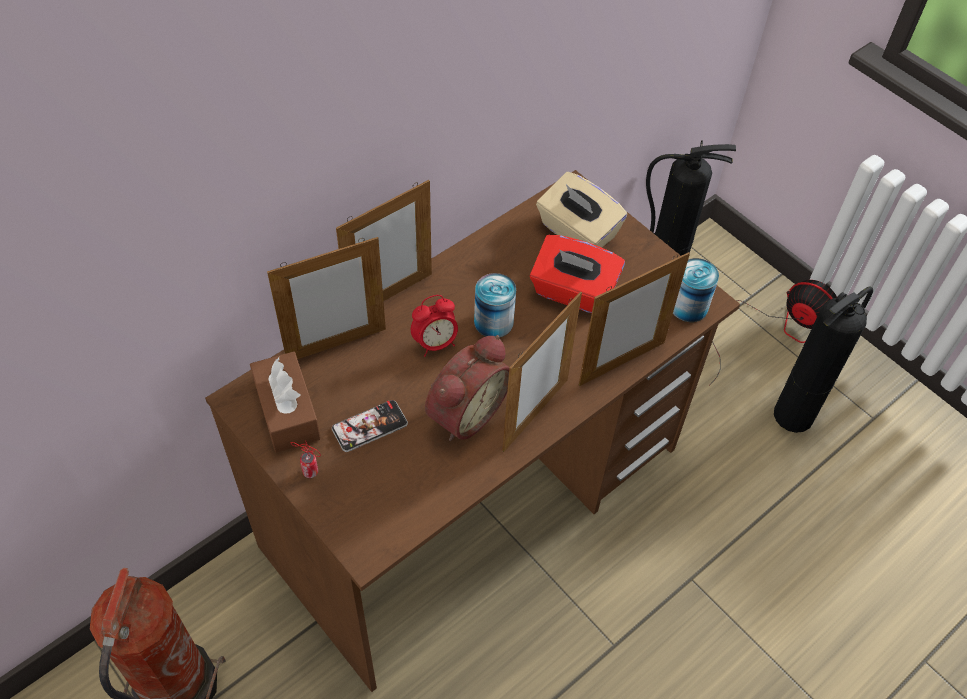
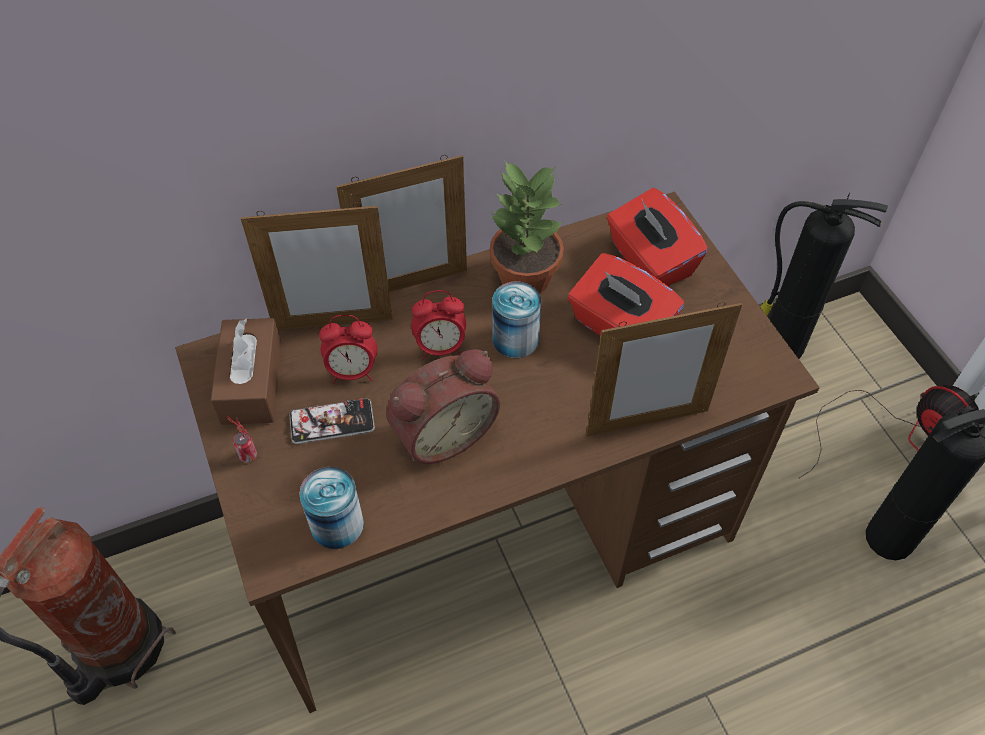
camera: 20 degrees right, 0 degrees up
(369, 381) = (352, 372): none -> alarm clock
(480, 268) = (523, 277): none -> potted plant
(535, 414) = (522, 456): picture frame -> none
(577, 232) = (650, 261): beige tissue box -> red tissue box
(688, 306) = (753, 375): can -> can (337, 524)

